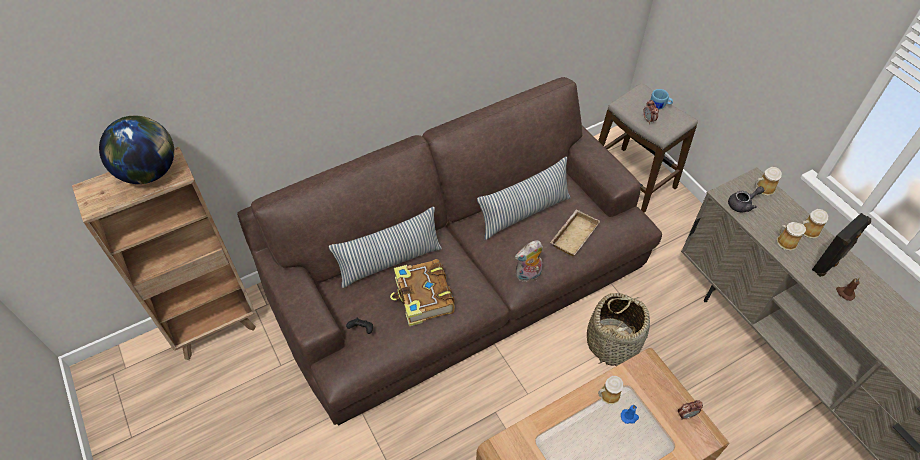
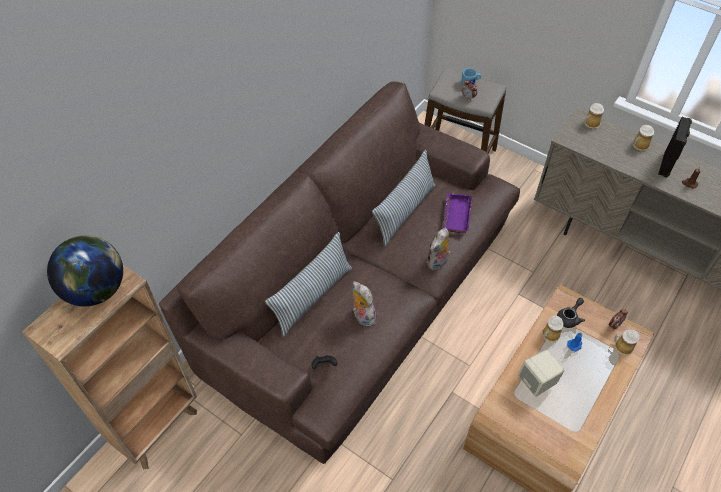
camera: 25 degrees left, 0 degrees up
(423, 298) = (362, 316): book -> plush toy
(566, 437) = (536, 382): none -> beige speaker
(573, 234) = (455, 215): beige tray -> purple tray
(613, 342) = (513, 295): basket -> none
(742, 204) = (583, 141): grey teapot -> grey teapot (569, 318)
(785, 241) = (628, 159): mug -> mug (622, 346)

